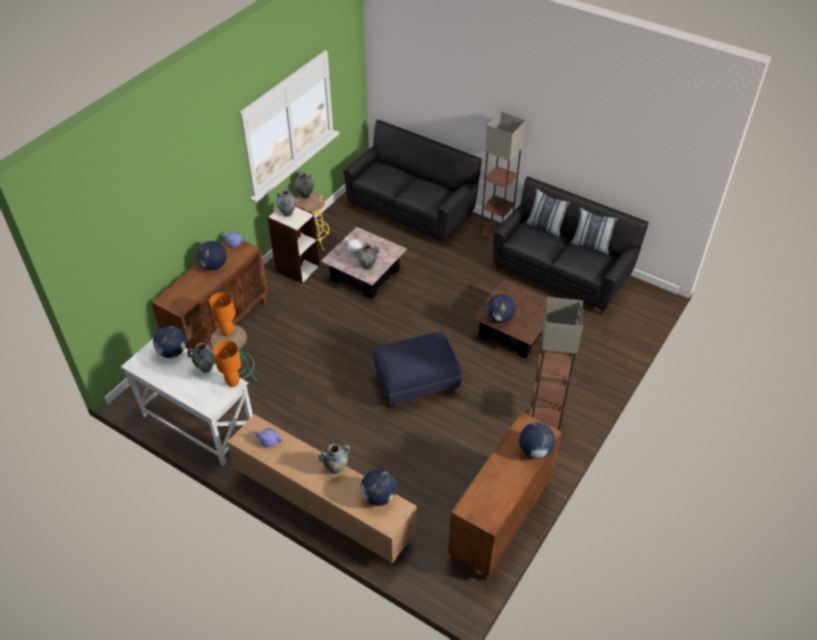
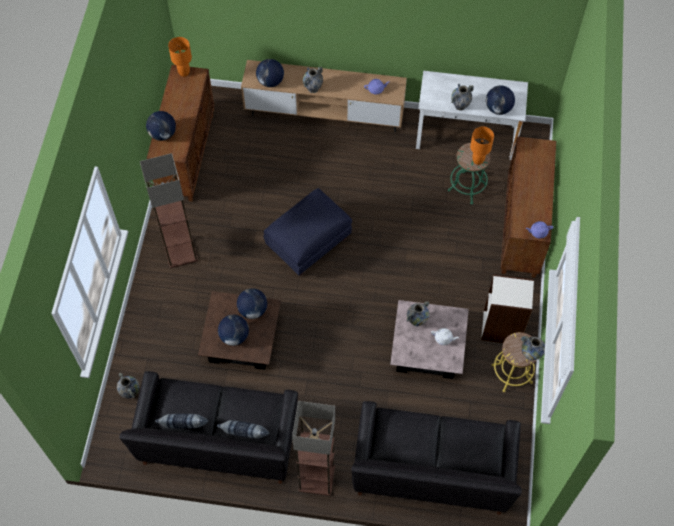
camera: 155 degrees right, 15 degrees up
(214, 266) = (535, 198): globe -> globe (234, 336)
(233, 382) = (429, 103): orange table lamp -> orange table lamp (184, 72)
(287, 213) = (517, 293): vase -> vase (130, 393)

